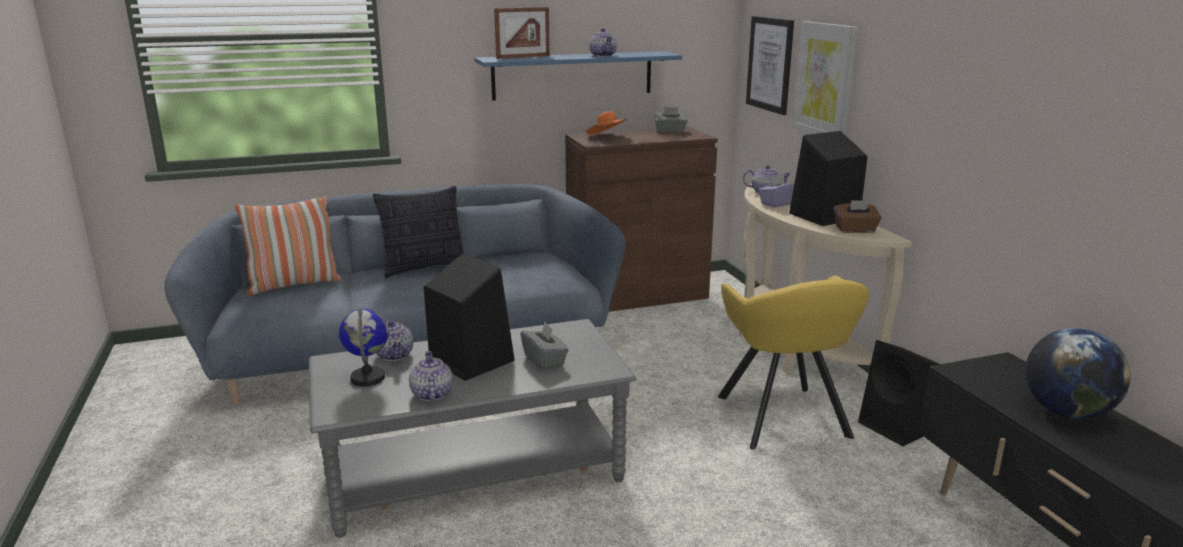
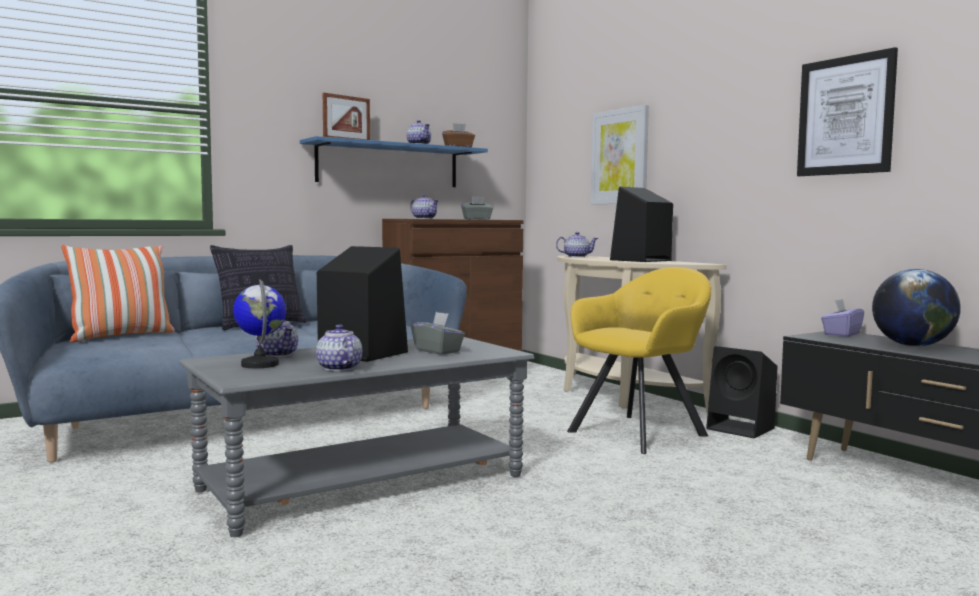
camera: 15 degrees left, 15 degrees down
(607, 137) = (424, 218): orange hat -> teapot
(770, 64) = (561, 159): picture -> picture (845, 116)
(777, 203) = (594, 258): purple tissue box -> purple tissue box (841, 334)
(784, 420) = (642, 432): yellow armchair -> yellow armchair turned 105 degrees counterclockwise
(855, 230) = (674, 262): brown tissue box -> brown tissue box (458, 147)

